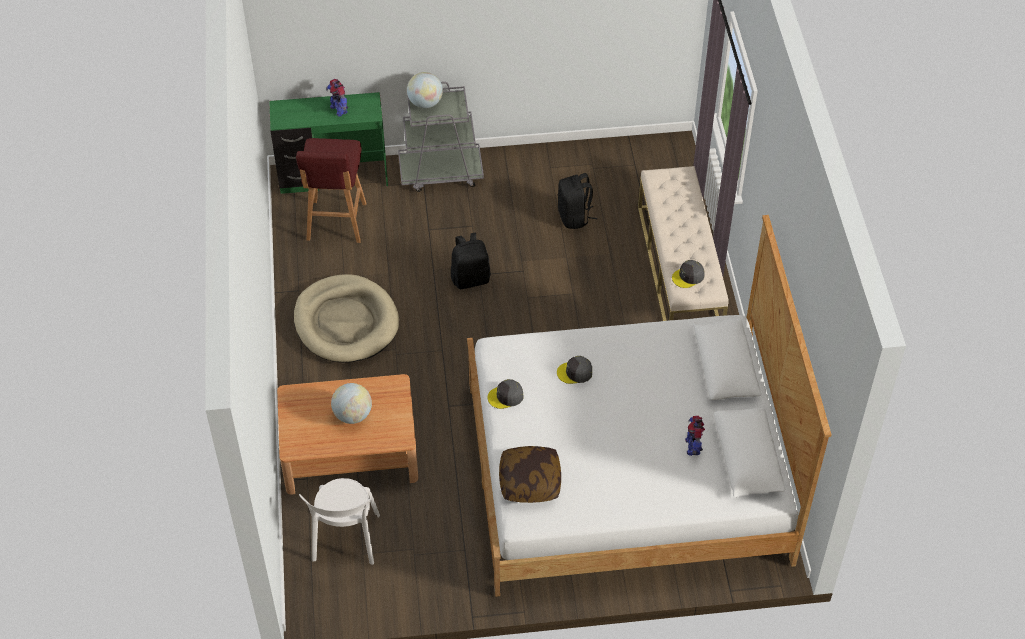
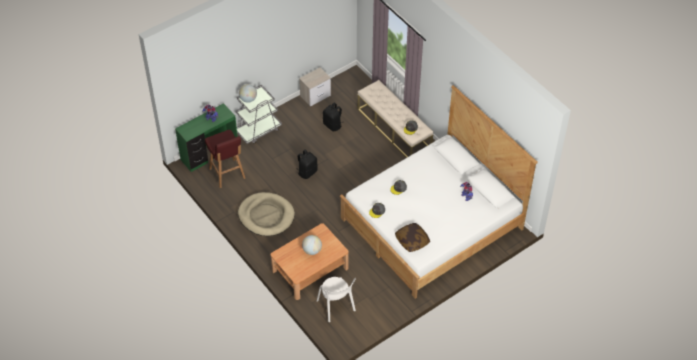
camera: 30 degrees left, 0 degrees up
(581, 155) = (316, 96): none -> nightstand

